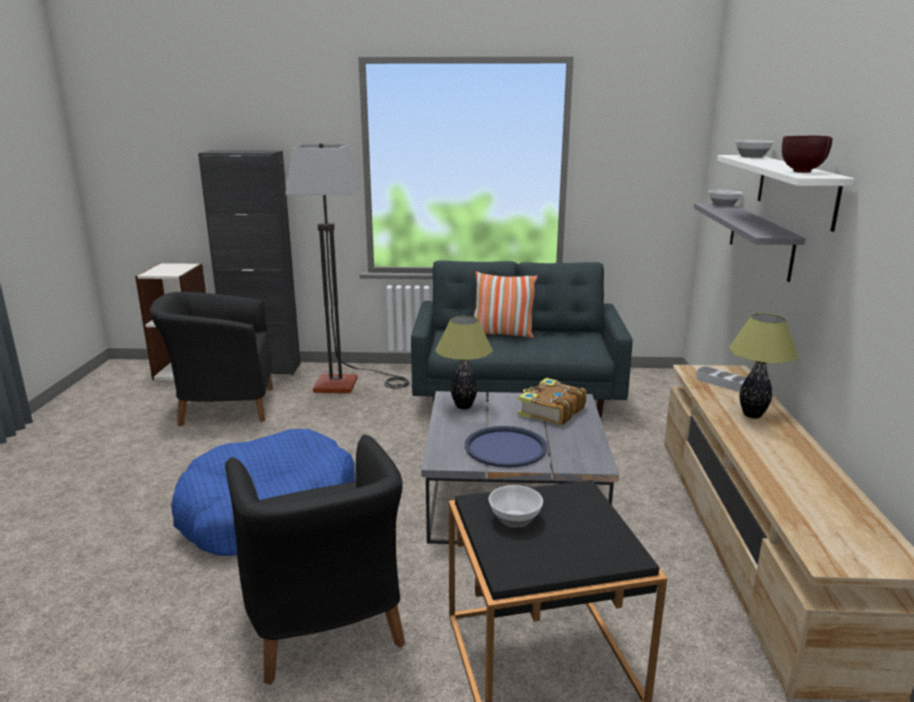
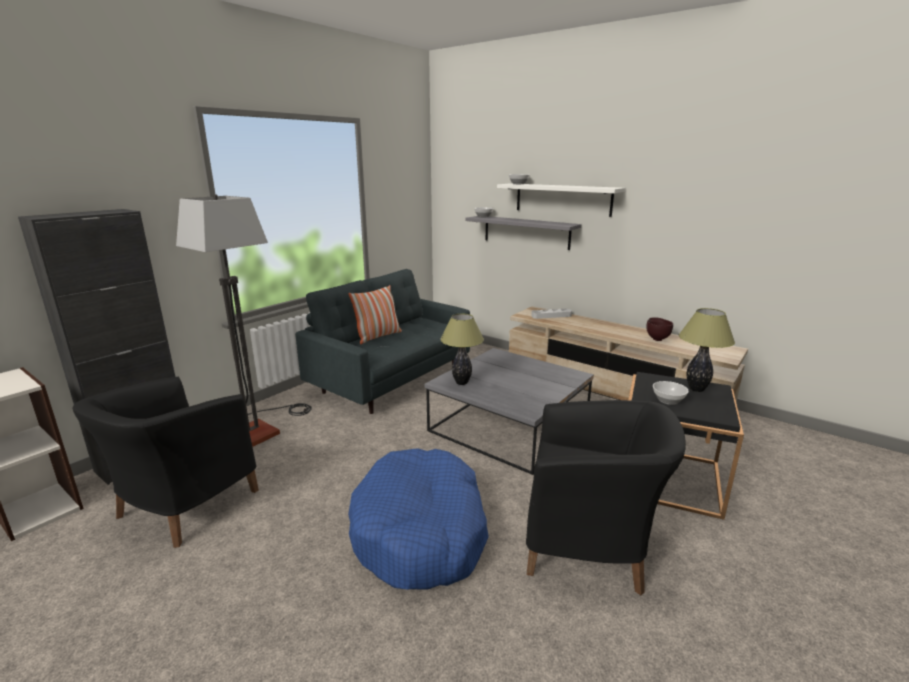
camera: 55 degrees left, 0 degrees up
(505, 448) = (533, 389): blue tray -> none
(550, 411) = (502, 364): book -> none
(752, 415) = (588, 324): table lamp -> table lamp (696, 389)
(803, 171) = (594, 187): brown bowl -> brown bowl (657, 339)

